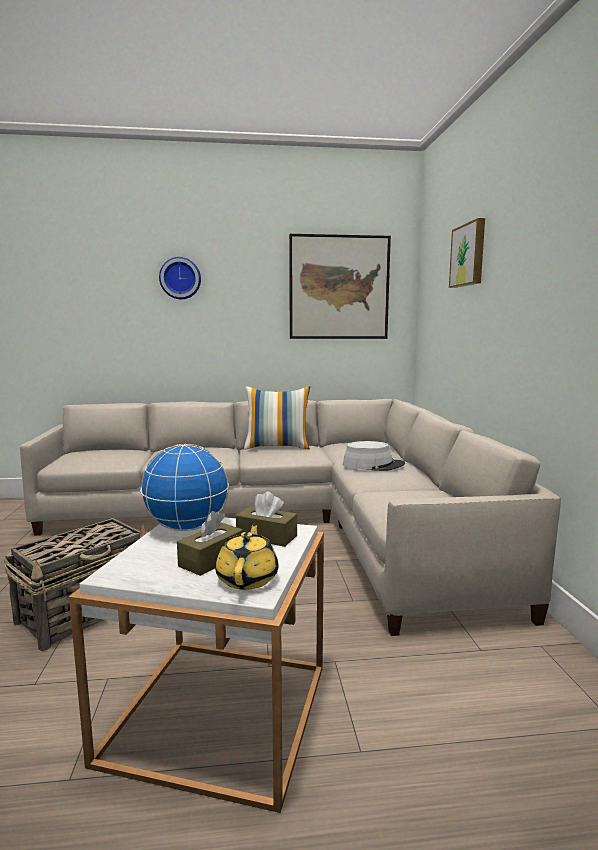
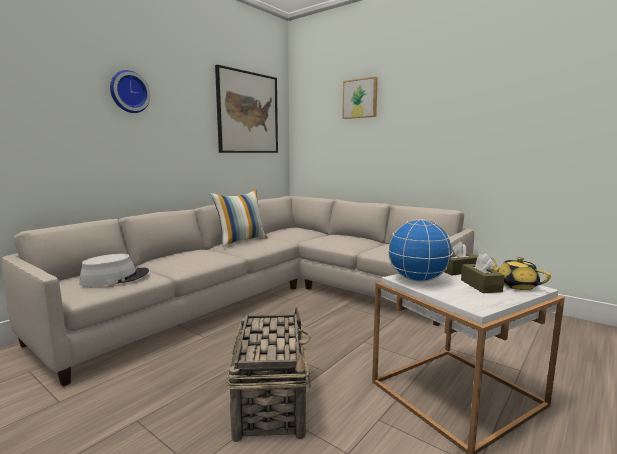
camera: 45 degrees left, 0 degrees up
(373, 465) = (331, 238): grey hat -> grey hat (115, 278)

